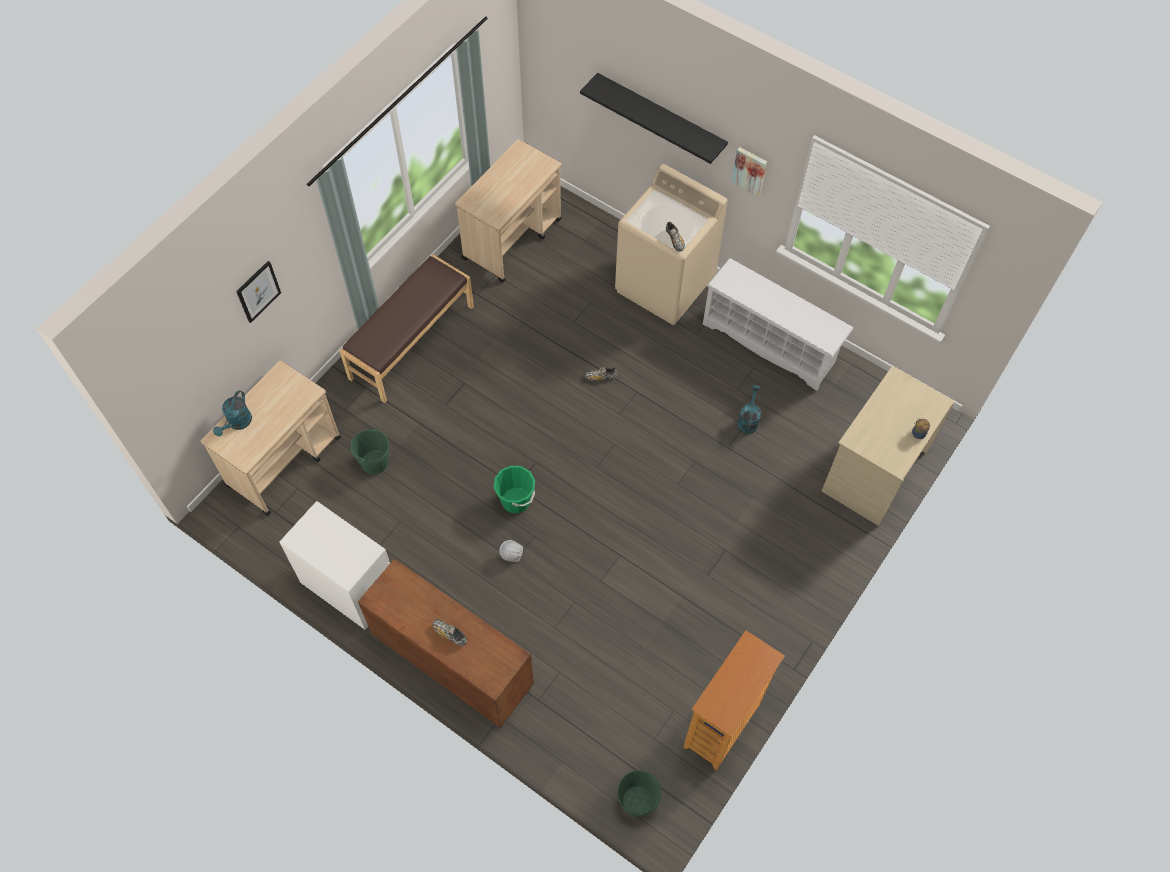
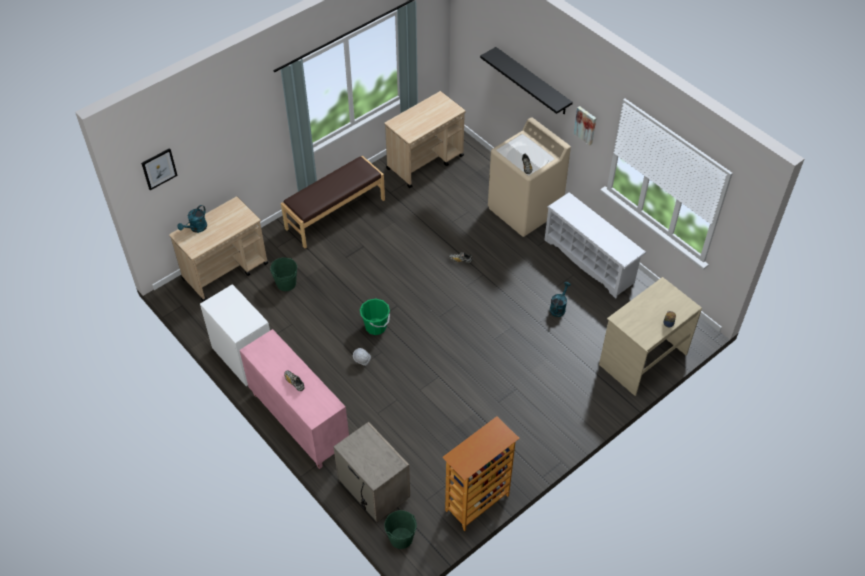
camera: 15 degrees right, 10 degrees down
(258, 291) = (228, 139): picture -> picture (159, 168)
(452, 664) = (298, 421): brown cabinet -> pink cabinet
(580, 741) = (373, 490): none -> beige nightstand

